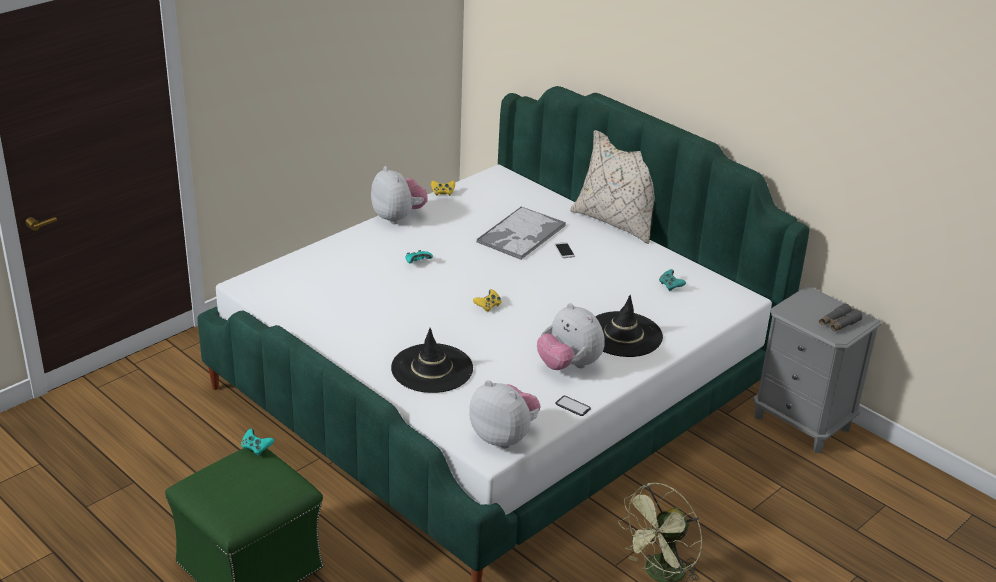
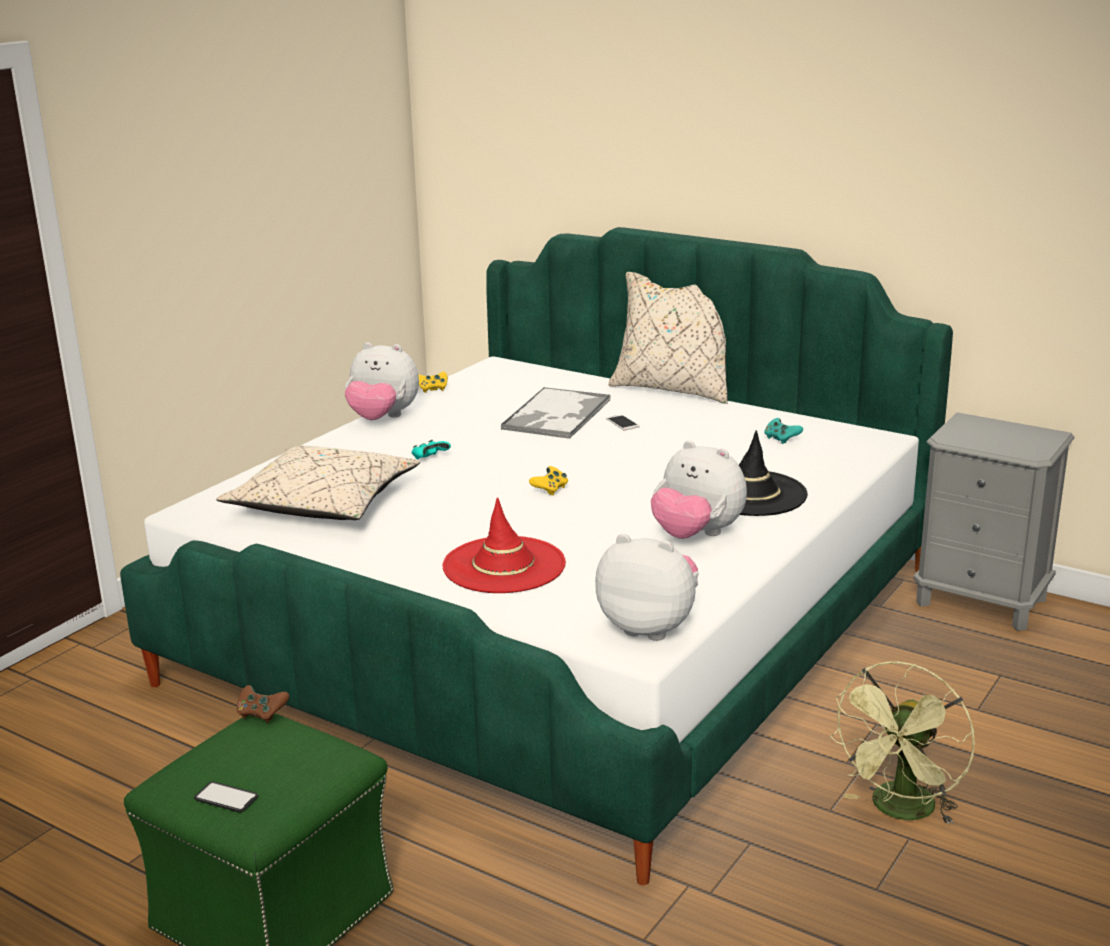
camera: 10 degrees left, 10 degrees down
(256, 448) = (261, 714): turquoise game controller -> brown game controller
(333, 293) = (323, 504): none -> beige pillow
(398, 217) = (382, 418): plush toy -> plush toy turned 150 degrees clockwise
(432, 369) = (504, 566): black hat -> red hat
(573, 406) = (729, 578): phone -> phone (226, 798)
(838, 323) = (1023, 442): grey binoculars -> none

